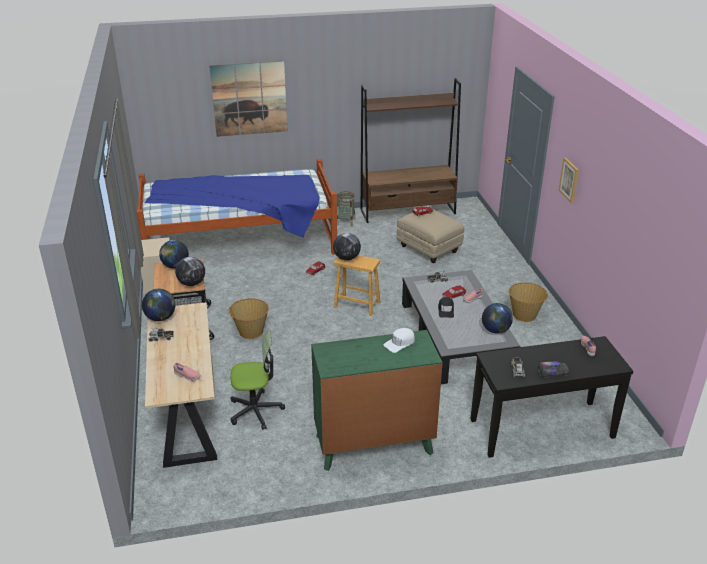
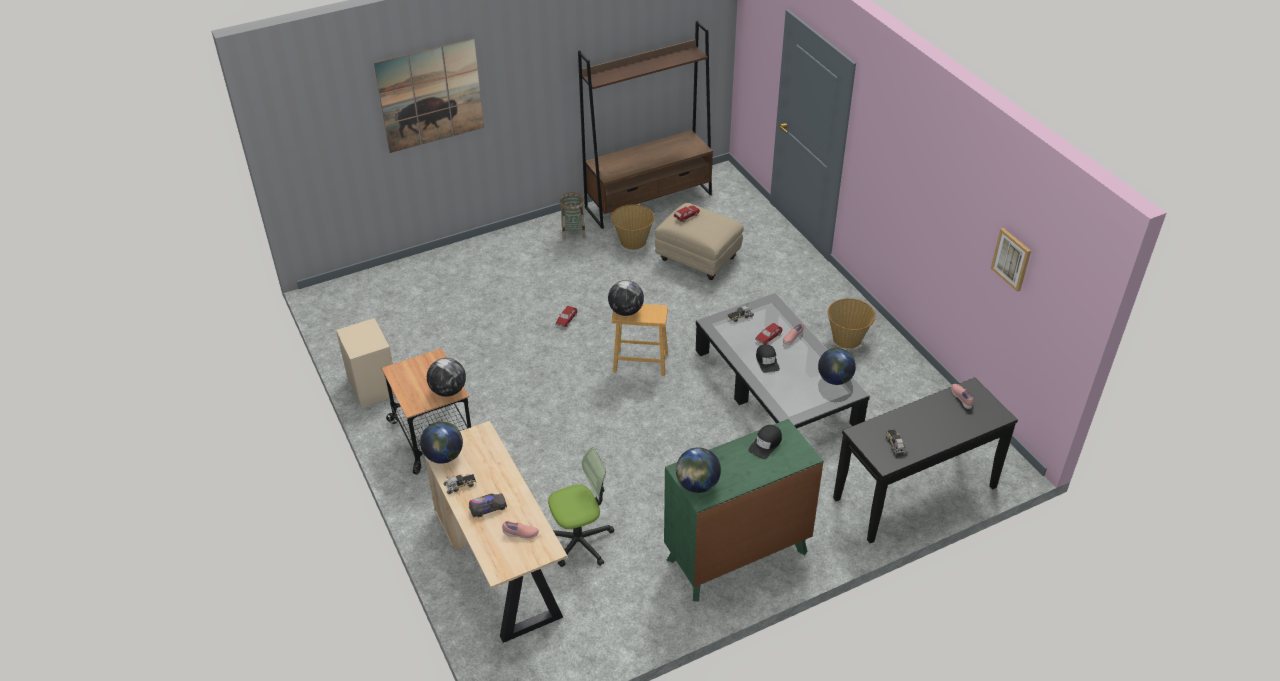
camera: 15 degrees left, 10 degrees up
(175, 266) = (412, 367): globe -> globe (697, 484)
(240, 243) = (447, 292): bed -> none
(250, 332) = (523, 430): basket -> basket (632, 241)
(400, 343) = (766, 444): white cap -> black cap
(552, 373) = (934, 440): toy truck -> toy truck (488, 508)
(569, 180) = (889, 171): picture -> picture (1011, 259)

